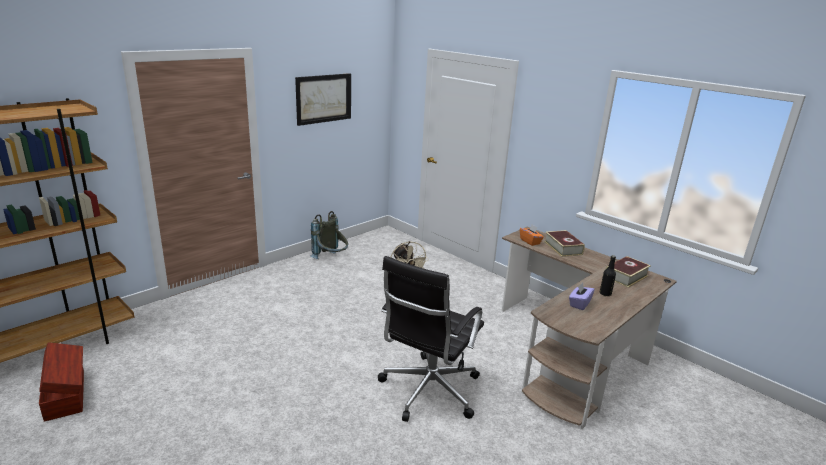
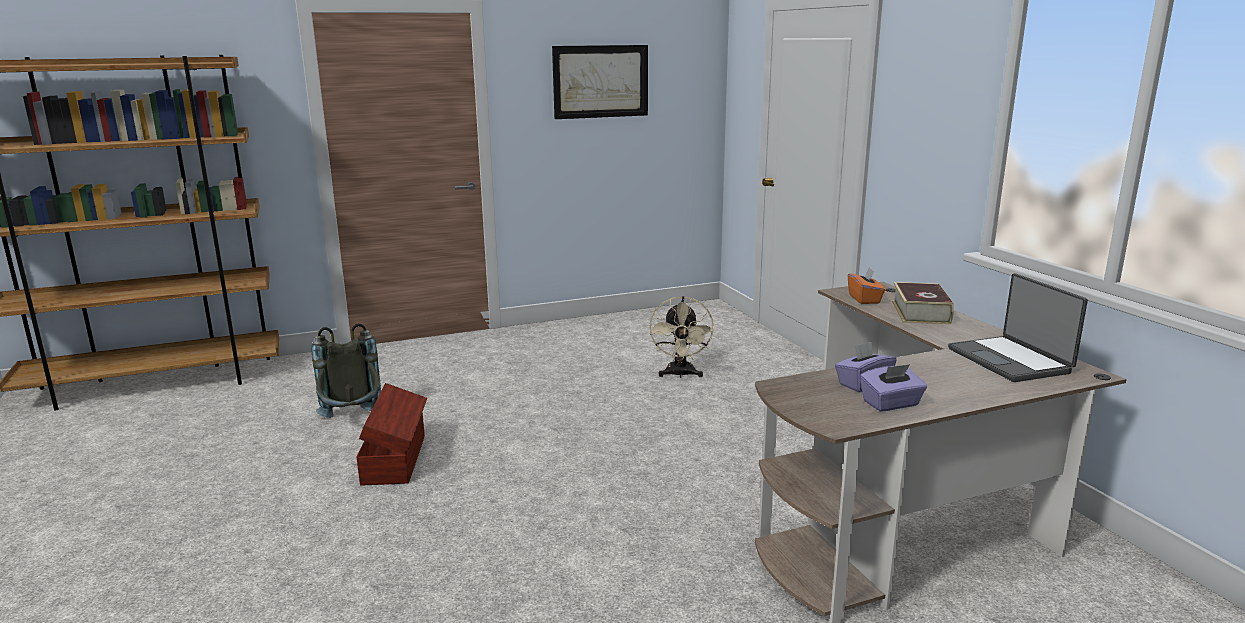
camera: 25 degrees right, 5 degrees down
(66, 394) = (151, 427): brown storage box -> brown storage box (396, 459)
(331, 259) = (597, 330): grey backpack -> grey backpack (352, 422)
(428, 391) = (598, 513): black office chair -> none
(602, 315) = (891, 404): none -> purple tissue box
(605, 294) = (934, 378): black bottle -> none
(626, 276) = (1010, 360): book -> laptop

